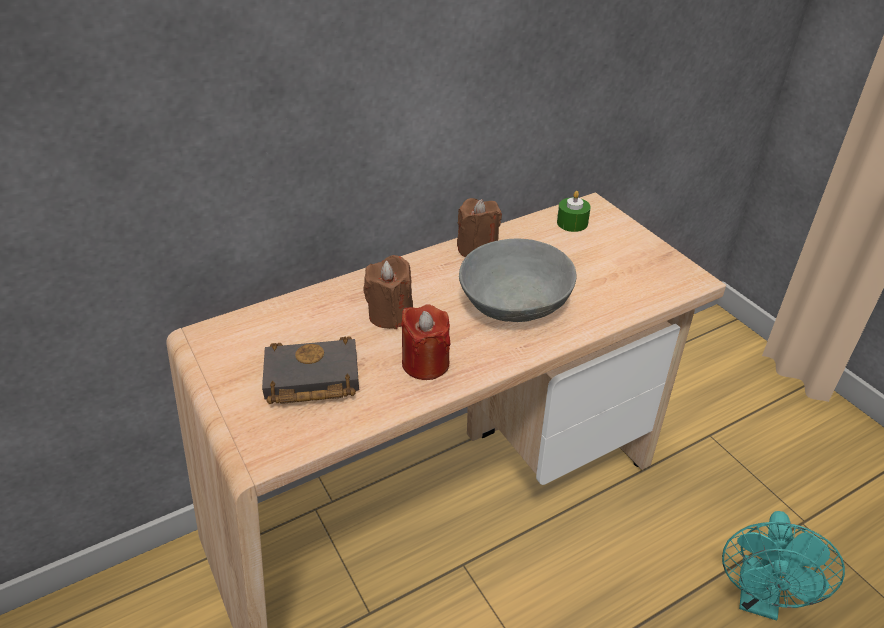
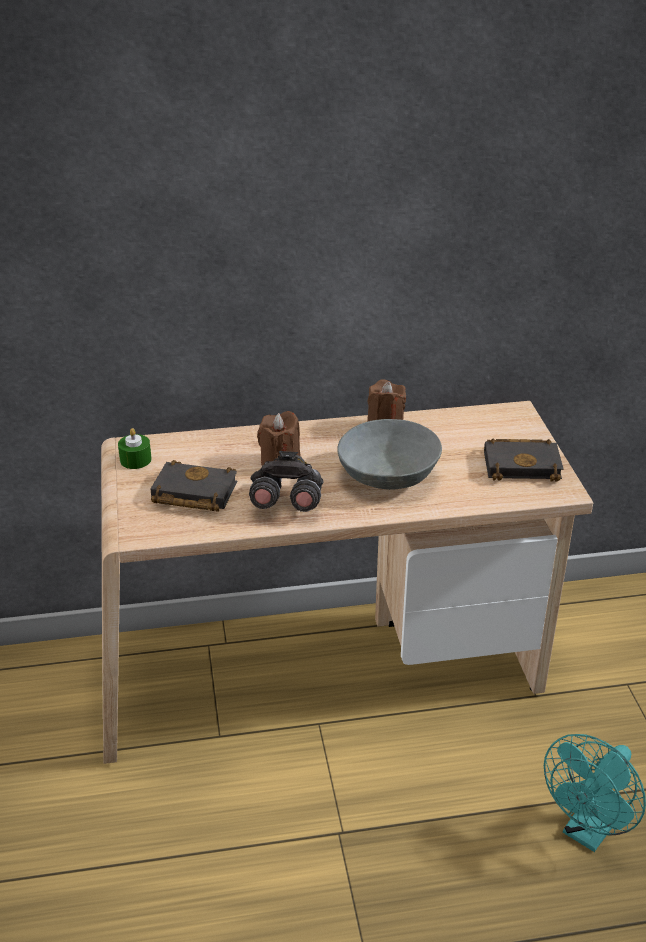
camera: 20 degrees right, 5 degrees down
(425, 363) = (286, 503): red candle -> grey binoculars
(572, 223) = (487, 422): green candle -> green candle (135, 460)
(636, 259) = (523, 464): none -> black book

